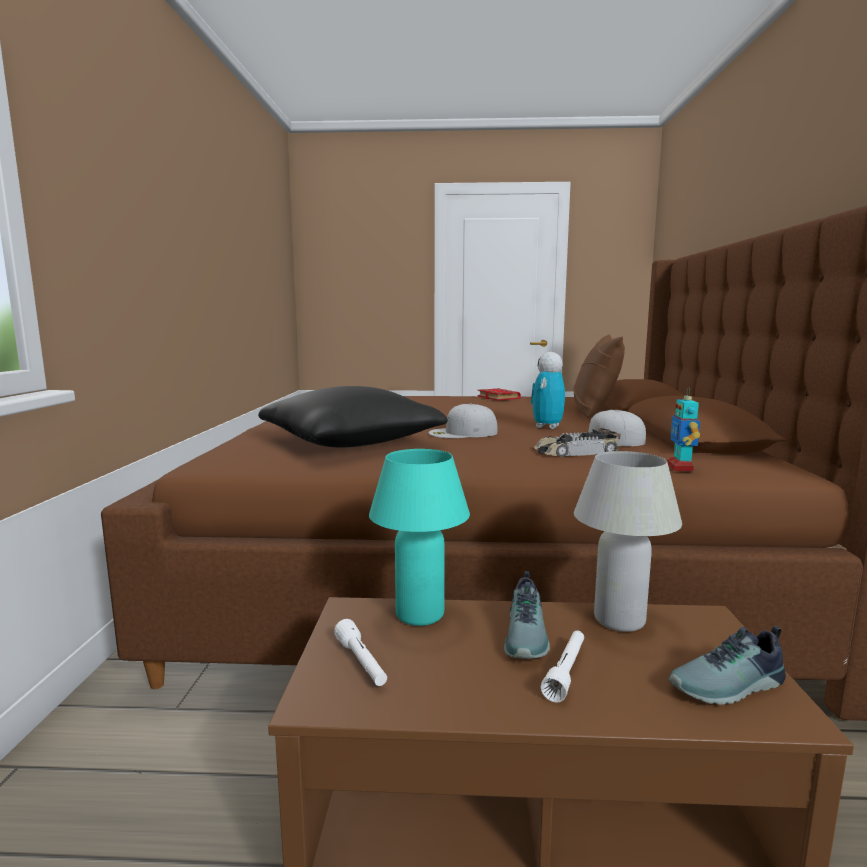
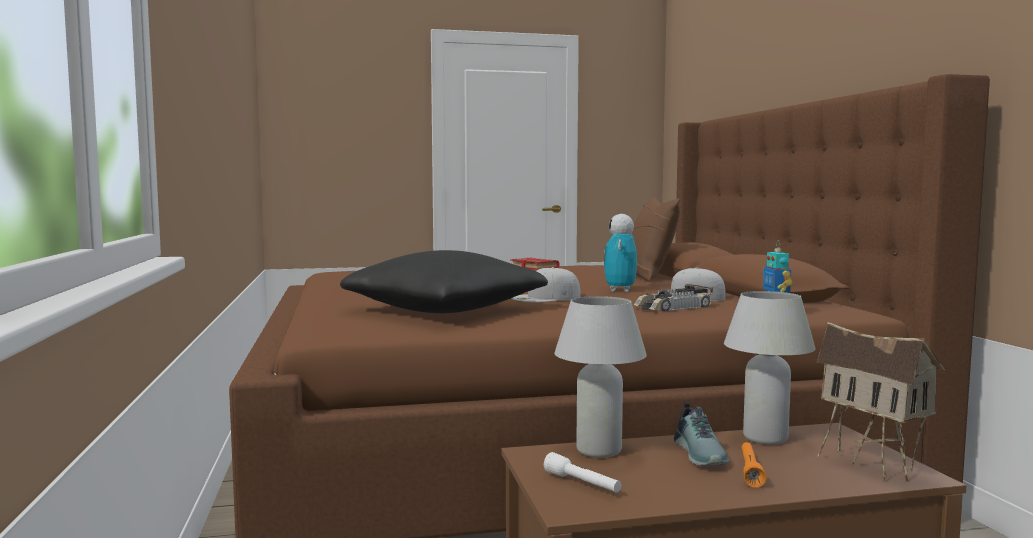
camera: 15 degrees left, 5 degrees down
(419, 614) = (599, 450): turquoise table lamp -> white table lamp
(566, 672) = (750, 471): white flashlight -> orange flashlight
(730, 687) = (872, 466): shoe -> toy house

